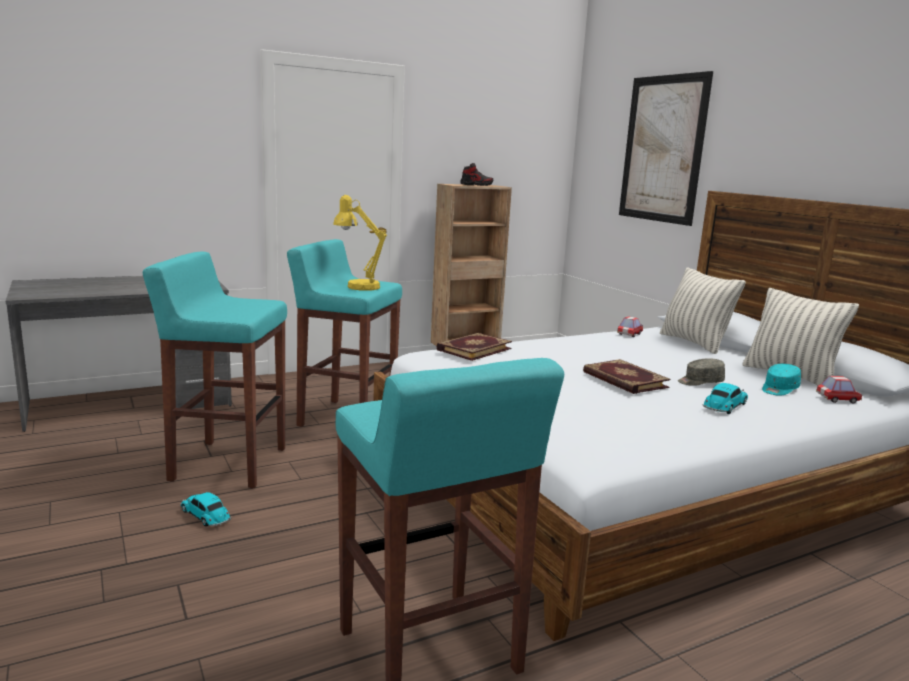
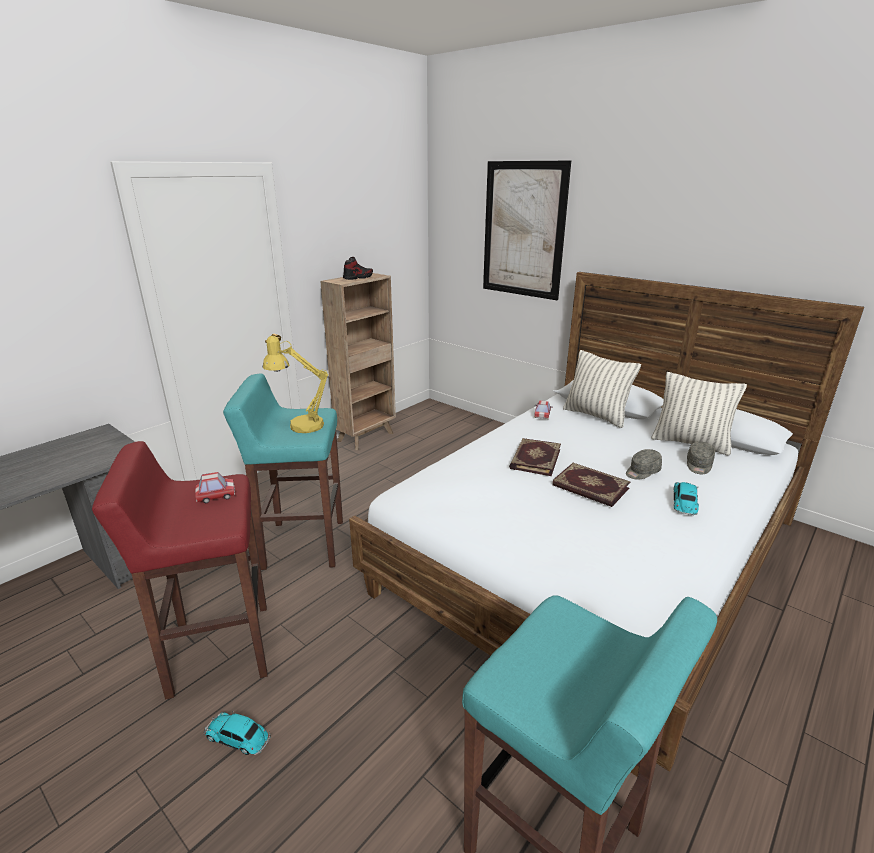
camera: 20 degrees left, 10 degrees up
(227, 464) = (218, 649): turquoise stool -> red stool
(473, 349) = (441, 477): book -> book (534, 459)
(779, 389) = (698, 465): turquoise cap -> grey cap
(837, 399) = (743, 467): toy car -> toy car (216, 496)

